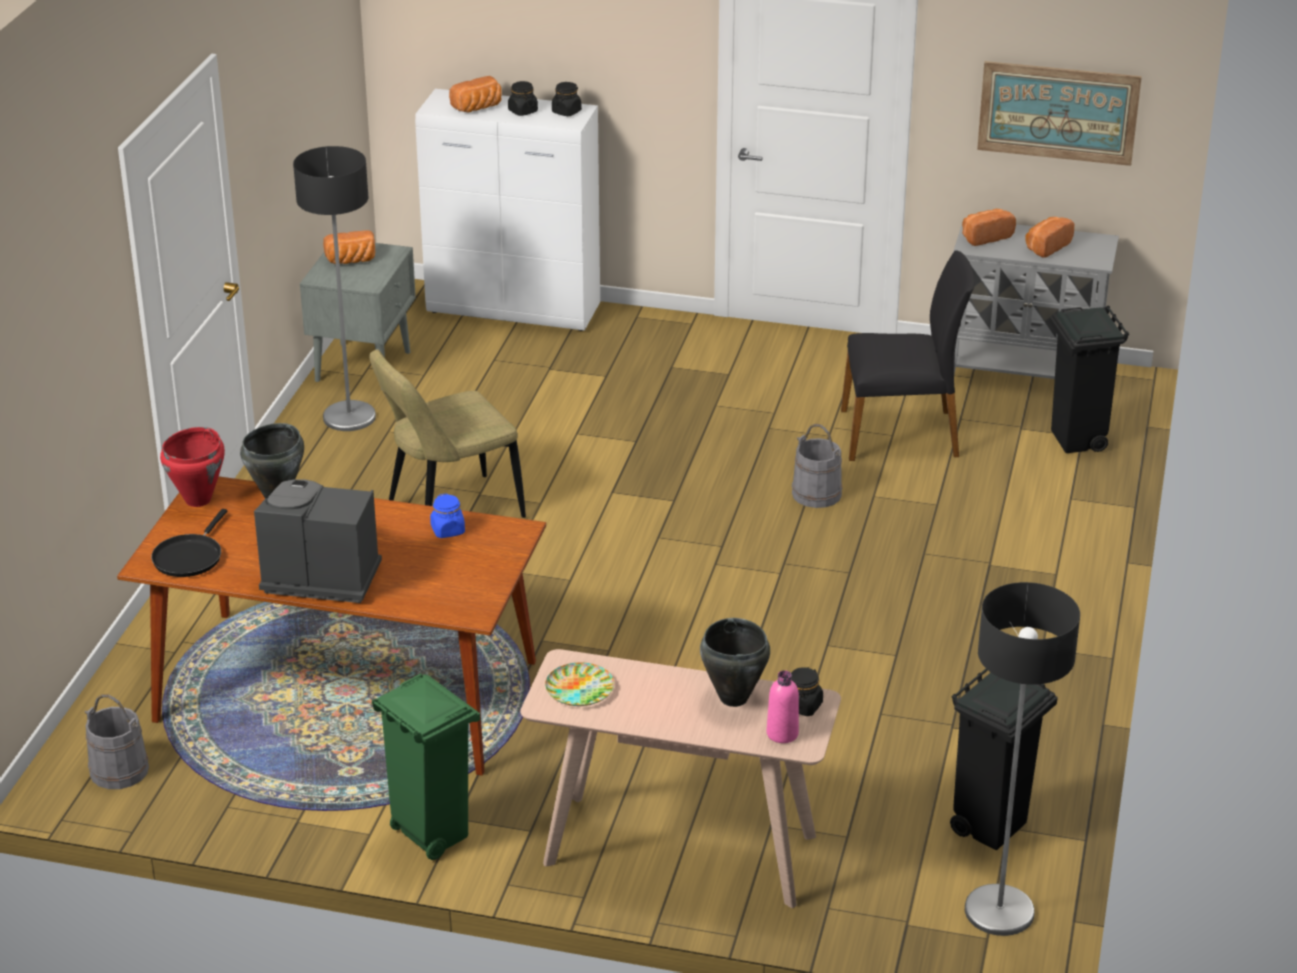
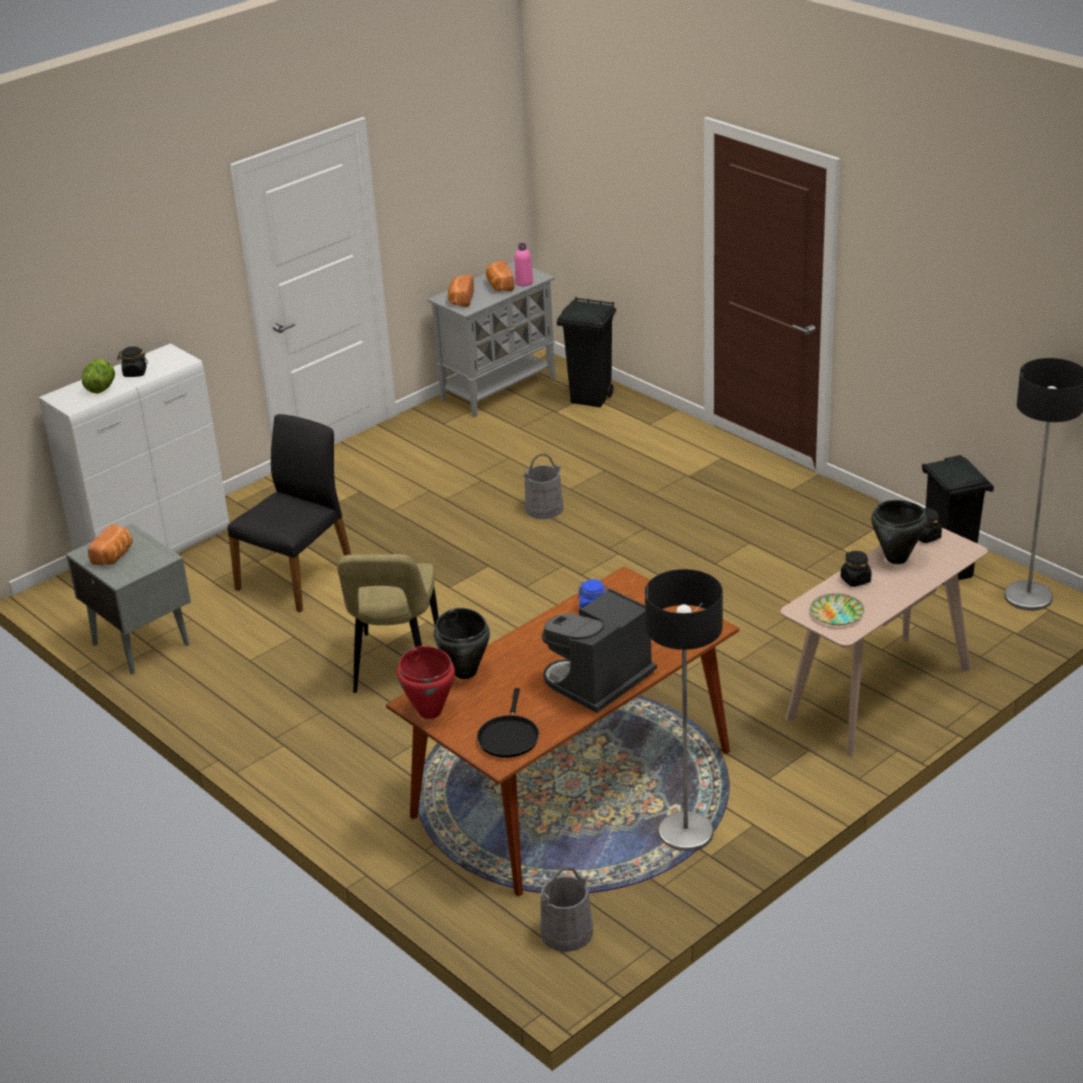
camera: 55 degrees left, 0 degrees up
(189, 557) = (508, 737): black frying pan -> black frying pan turned 45 degrees clockwise
(349, 417) = (206, 672): floor lamp -> floor lamp (685, 832)
(431, 835) = (777, 796): green trash can -> none
(478, 108) = (101, 388): bread -> lettuce
(566, 112) = (162, 357): black jar -> black jar (855, 580)
(782, 734) = (949, 553): pink bottle -> pink bottle (524, 282)
(901, 434) = (511, 454): black chair -> black chair (297, 576)
(1058, 112) = (463, 190): picture -> none

